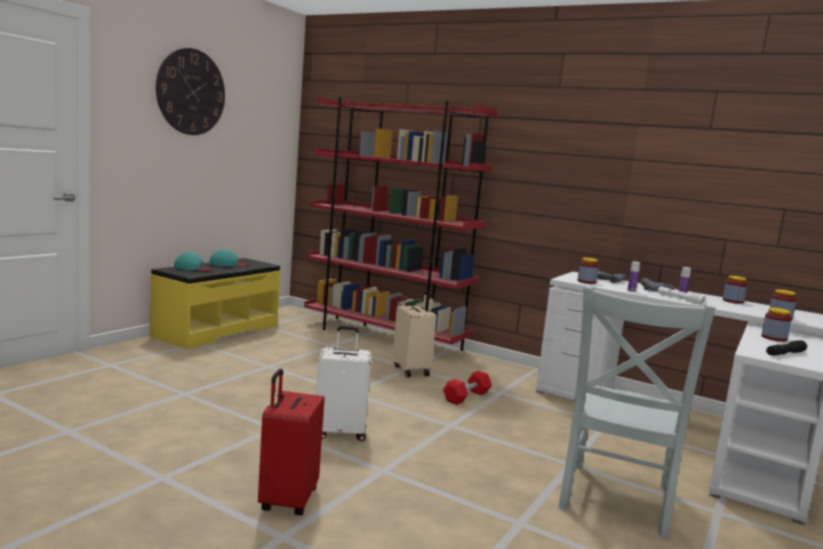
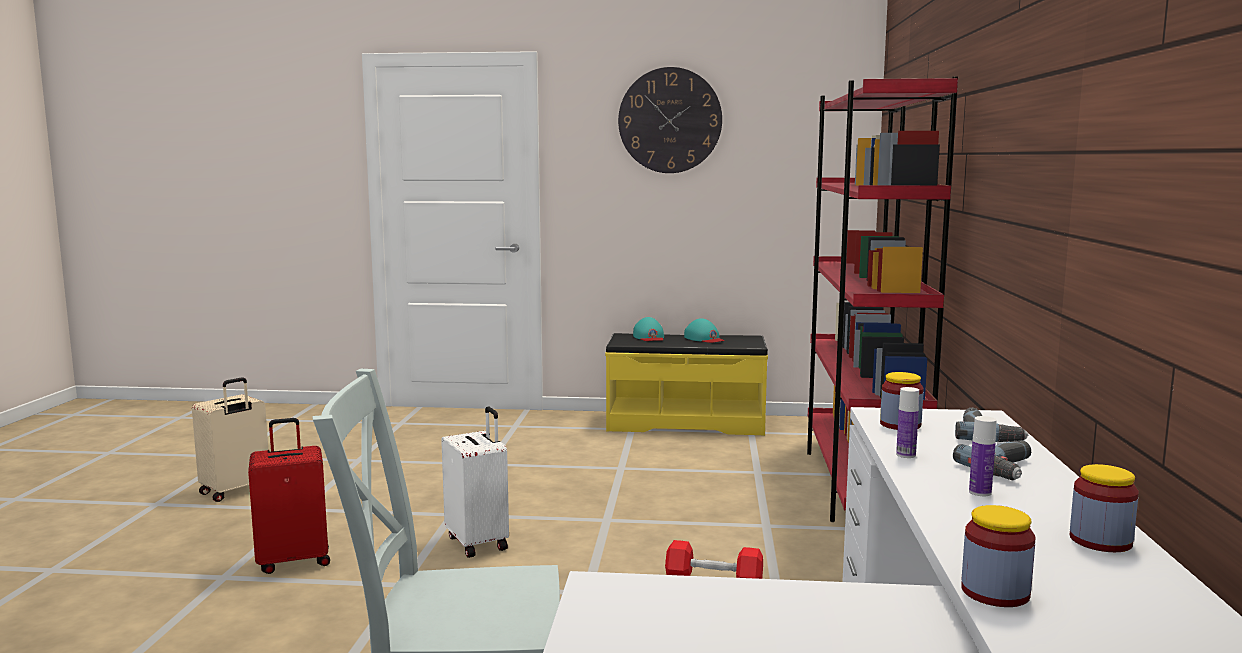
camera: 65 degrees right, 0 degrees up
(412, 370) = (754, 529): beige suitcase -> beige suitcase (235, 491)
(680, 299) = (936, 492): white flashlight -> none
(774, 338) = (830, 613): jar -> none
(785, 354) = (661, 620): black flashlight -> none

